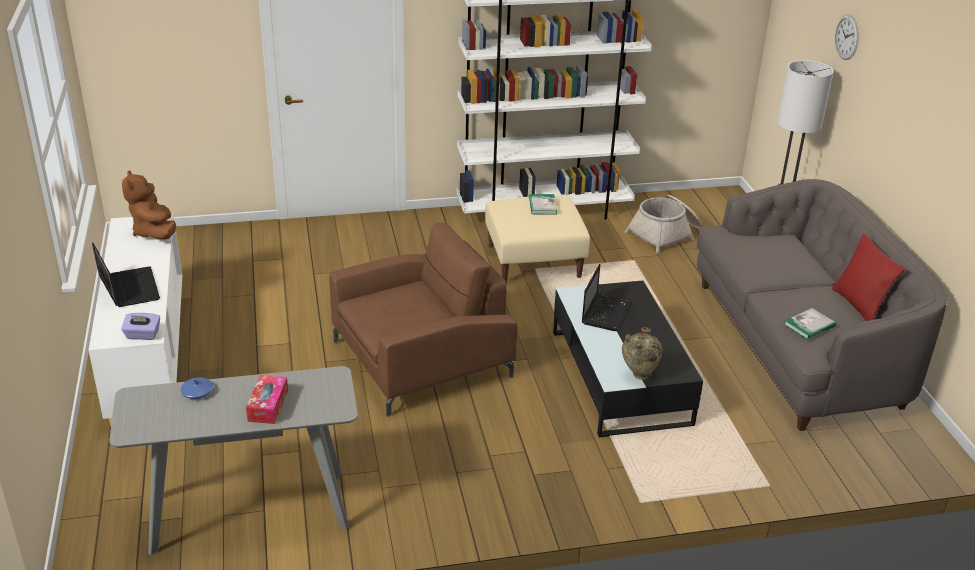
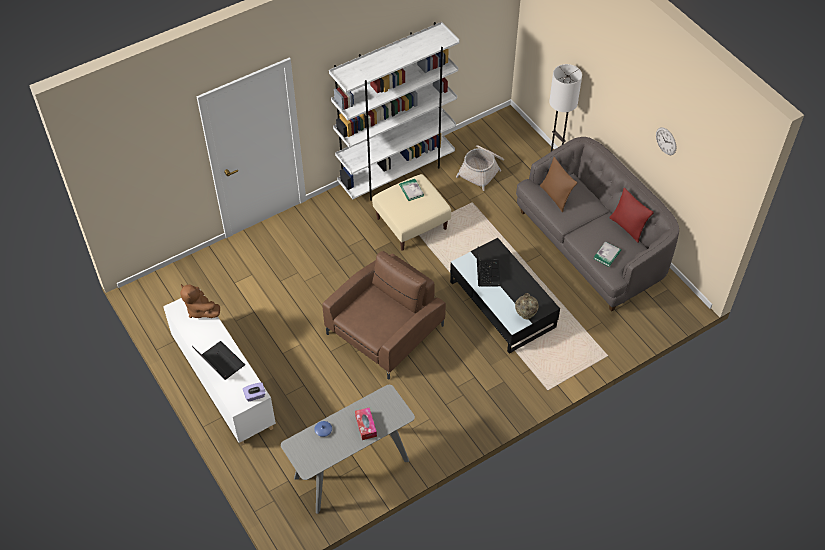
camera: 20 degrees left, 20 degrees up
(753, 248) = (555, 197): none -> brown pillow
(847, 37) = (587, 52): wall clock -> wall clock (666, 141)

